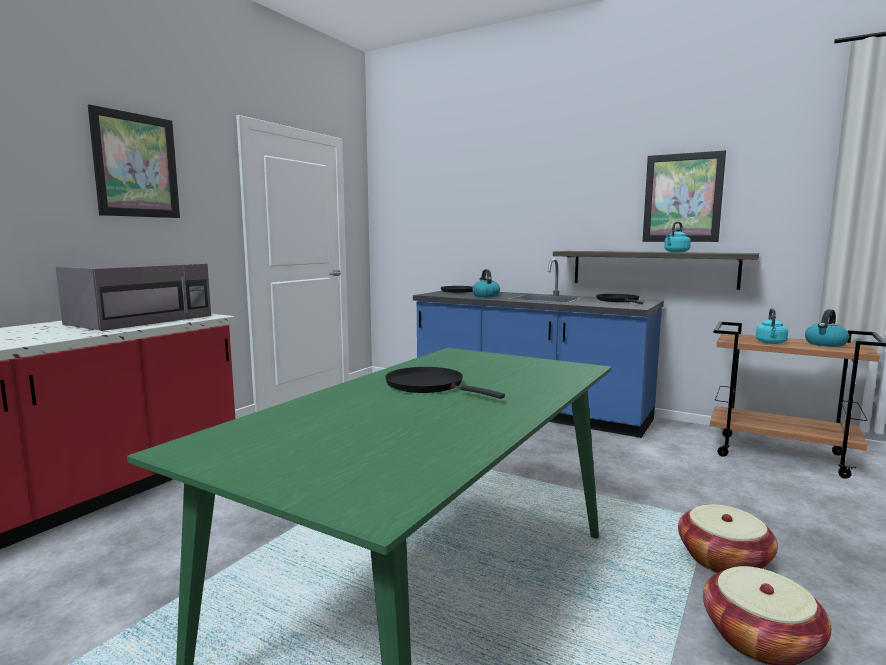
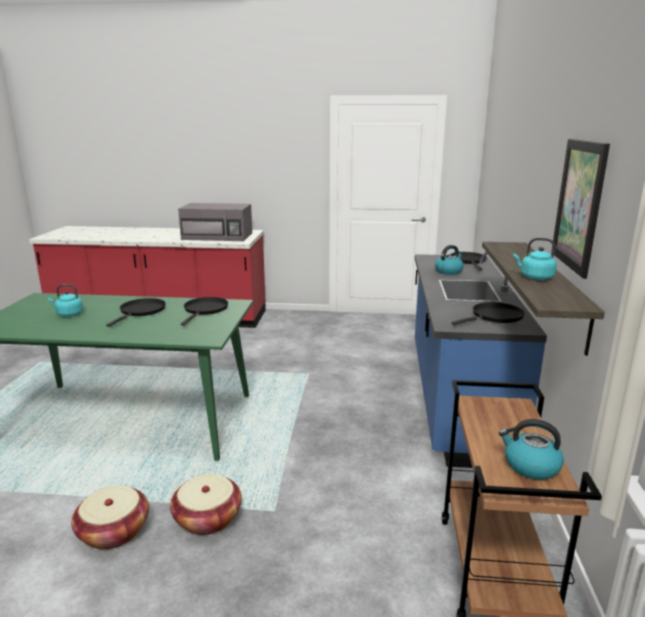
camera: 65 degrees right, 10 degrees up
(136, 165) = (252, 142): picture -> none
(465, 362) = (205, 310): none -> black frying pan
(771, 343) = (485, 426): turquoise kettle -> turquoise kettle (68, 314)

